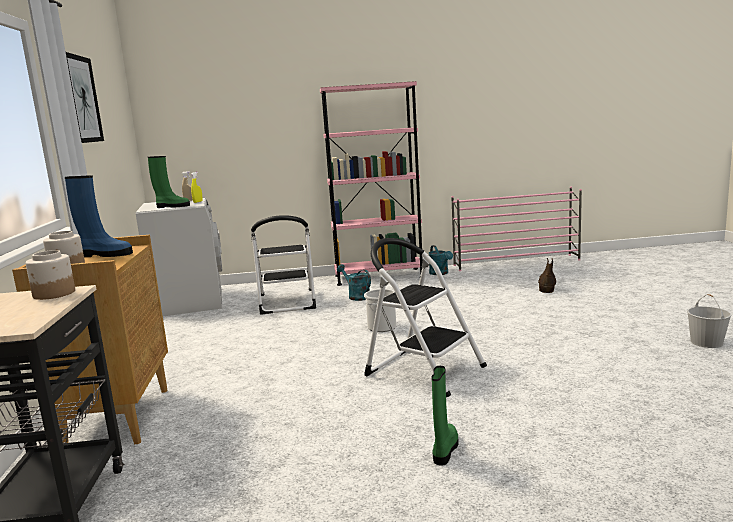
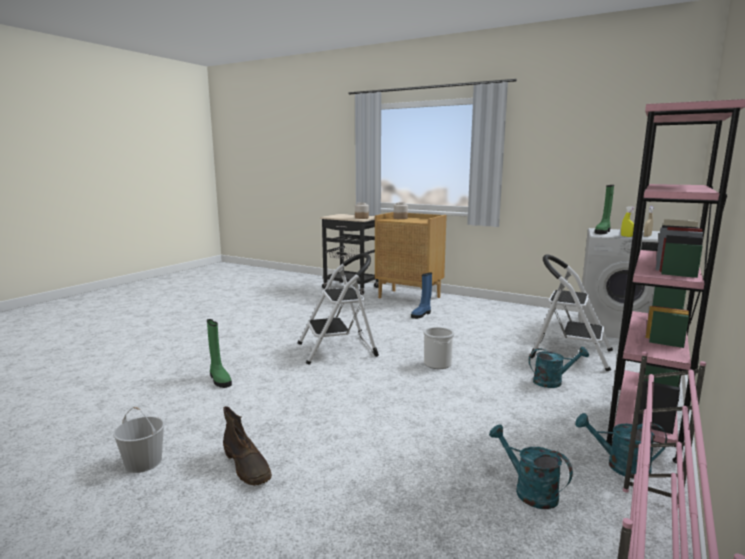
camera: 125 degrees right, 0 degrees up
(81, 99) = (556, 136): picture -> none
(105, 255) = (417, 220): blue boot -> blue boot (421, 315)
(444, 449) = (265, 330): green boot -> green boot (219, 380)
(496, 279) = (529, 491): none -> turquoise watering can
(547, 286) = (434, 508): brown boot -> brown boot (247, 466)

